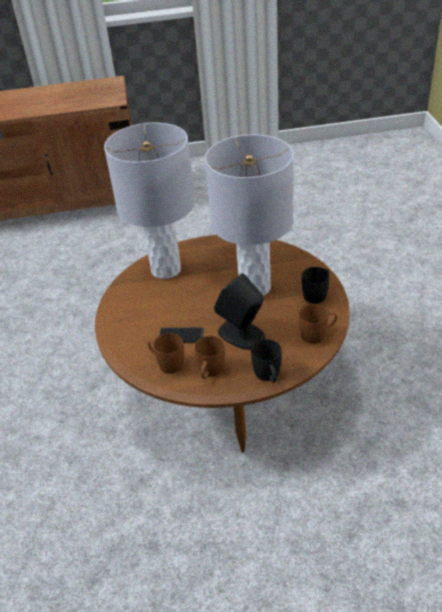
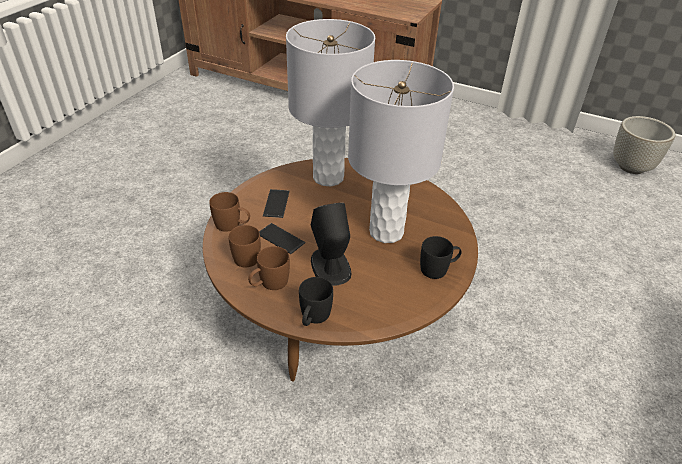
camera: 30 degrees right, 0 degrees up
(146, 311) = (276, 203): none -> phone
(318, 334) = (399, 307): brown mug -> brown mug (232, 225)
(339, 160) = (631, 167): none -> grey planter

